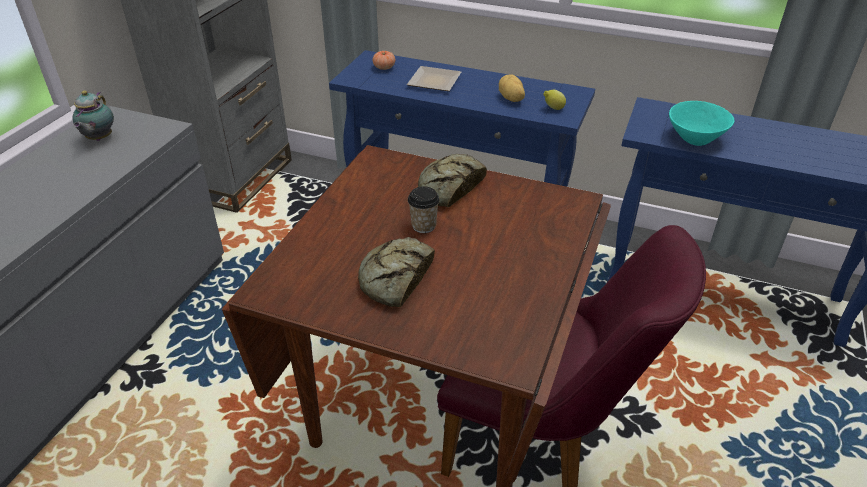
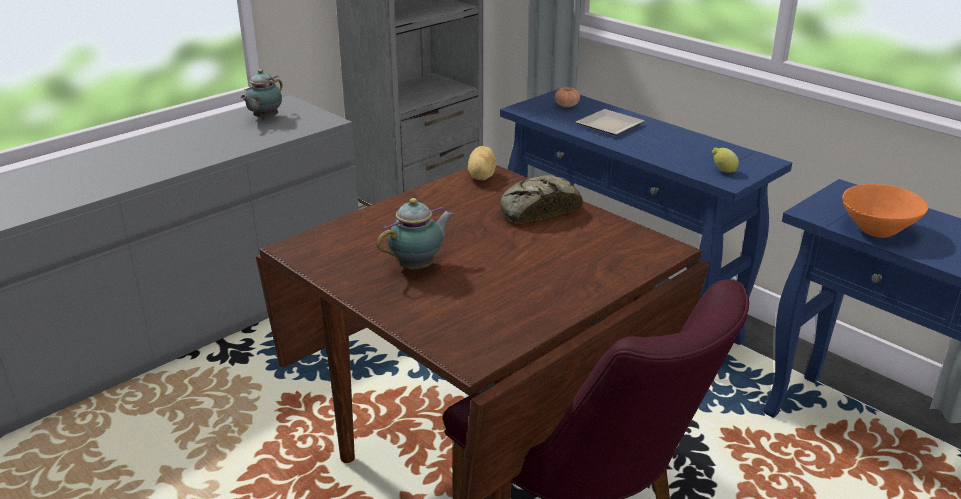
camera: 25 degrees right, 10 degrees down
(395, 278) = (418, 266): bread -> teapot
(423, 226) = (482, 233): cup -> none
(510, 99) = (681, 154): potato -> potato (480, 177)
(694, 139) = (876, 230): turquoise bowl -> orange bowl

